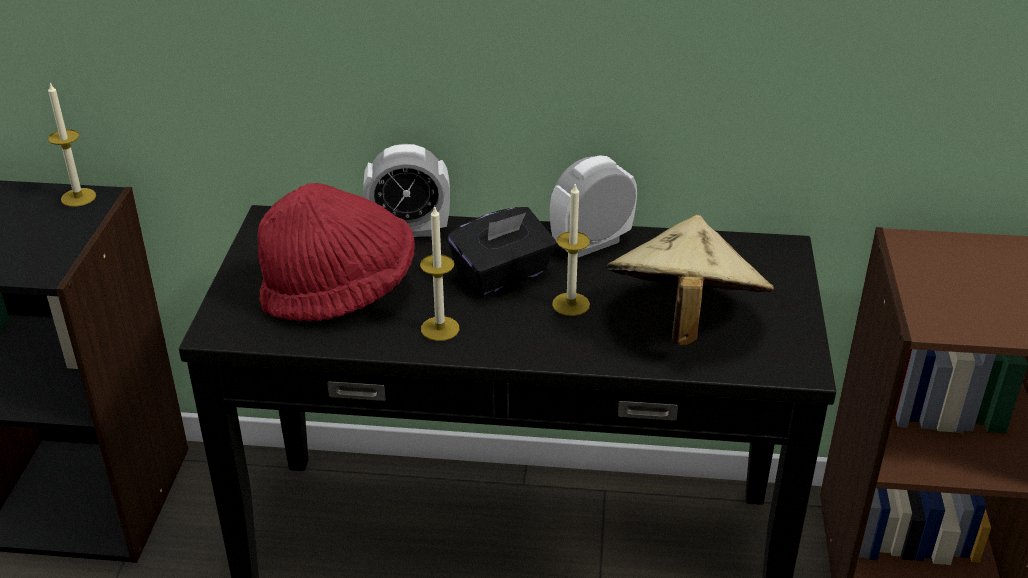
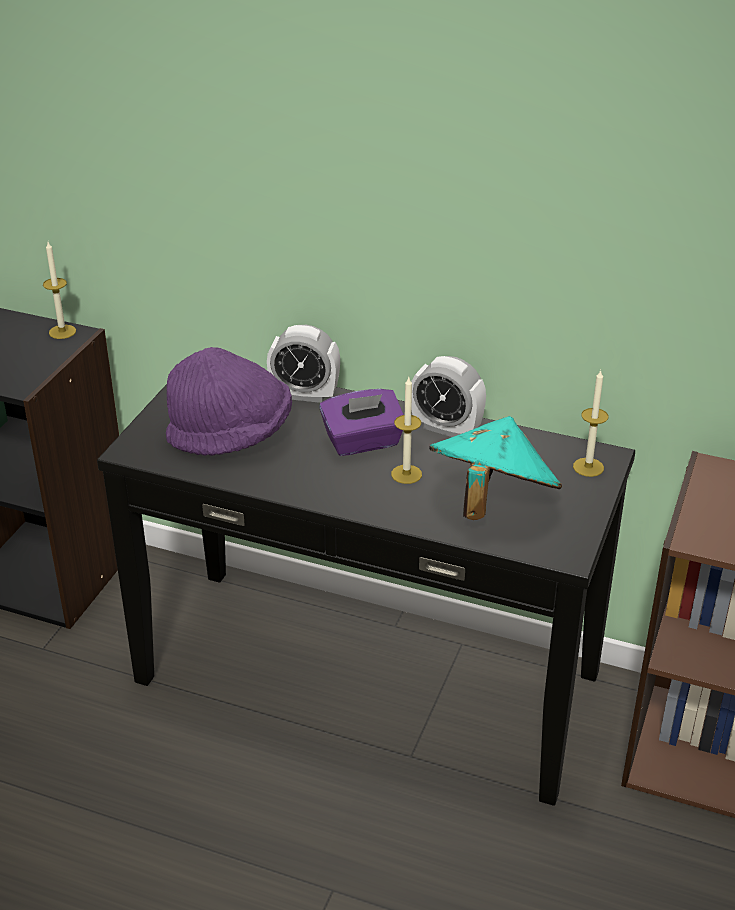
camera: 15 degrees right, 0 degrees up
(340, 292) = (231, 435): red hat -> purple hat
(440, 328) = (295, 476): candle -> candle (588, 467)
(503, 274) = (363, 442): black tissue box -> purple tissue box
(591, 244) = (446, 428): alarm clock -> alarm clock turned 135 degrees counterclockwise
(683, 320) = (491, 501): beige hat -> turquoise hat

